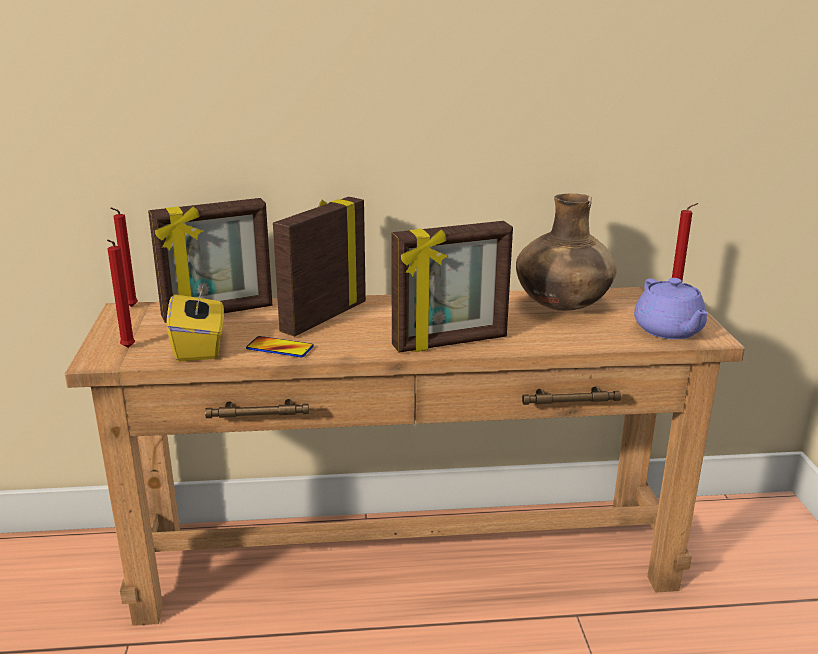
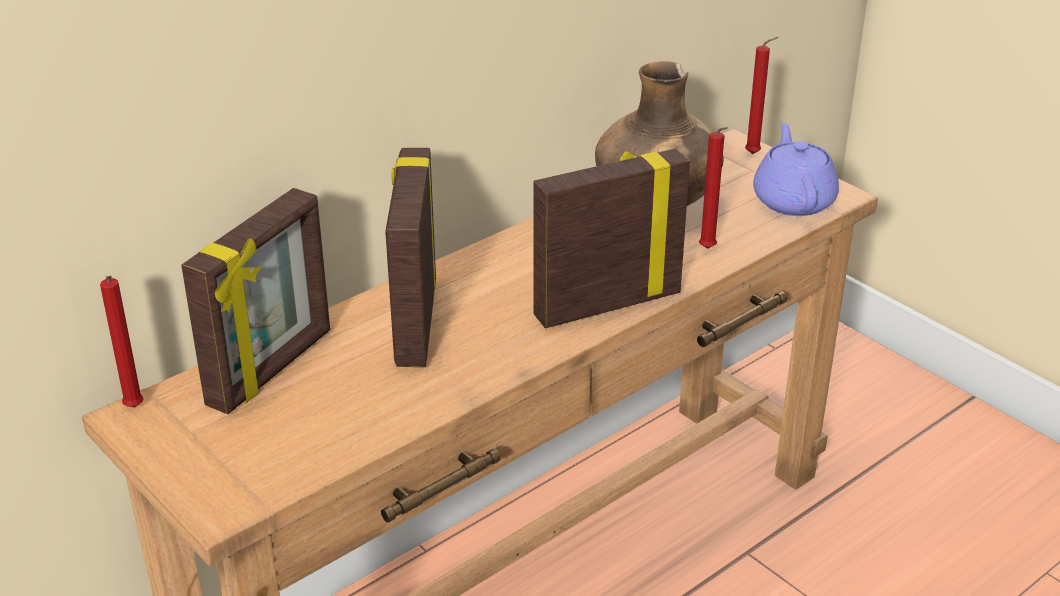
camera: 35 degrees left, 10 degrees up
(127, 348) = (235, 475): red candle -> red candle (708, 250)
(199, 347) = (327, 432): yellow tissue box -> none
(280, 348) = (428, 391): phone -> none
(450, 343) = (606, 304): picture frame -> picture frame turned 150 degrees counterclockwise
(669, 331) = (793, 200): purple teapot -> purple teapot turned 135 degrees counterclockwise

